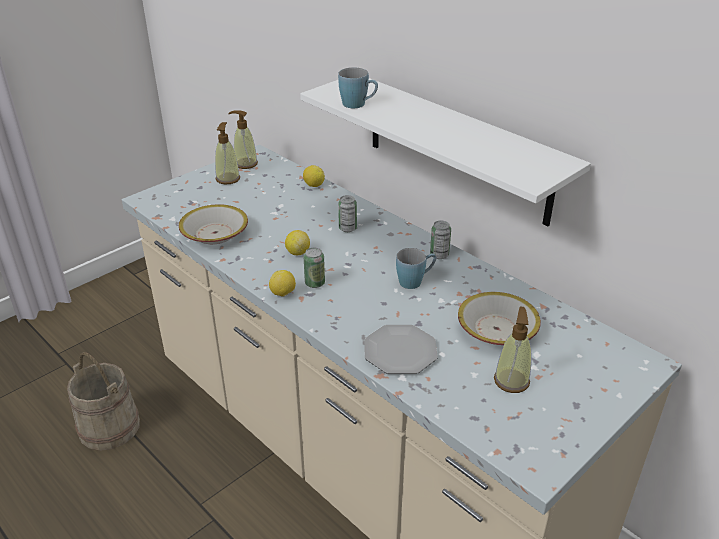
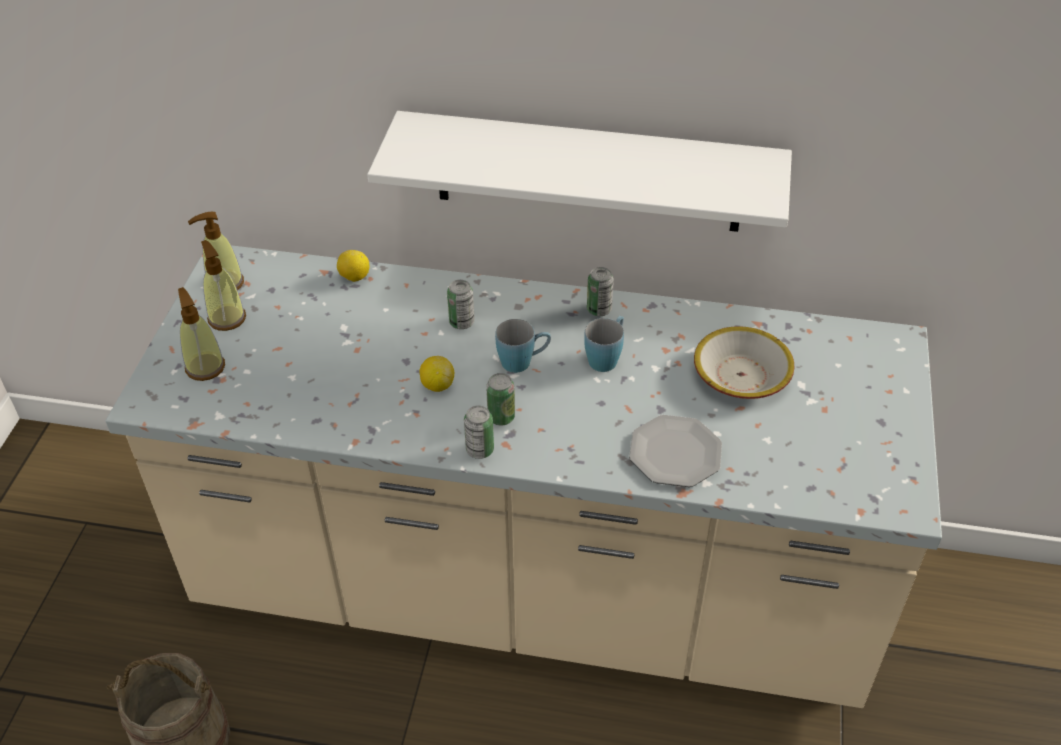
camera: 35 degrees left, 10 degrees up
(215, 233) = (304, 410): bowl -> none
(283, 294) = (480, 450): lemon -> can
(358, 105) = (464, 165): blue mug -> blue mug (523, 361)
(511, 380) = (806, 427): soap dispenser -> soap dispenser (205, 367)

